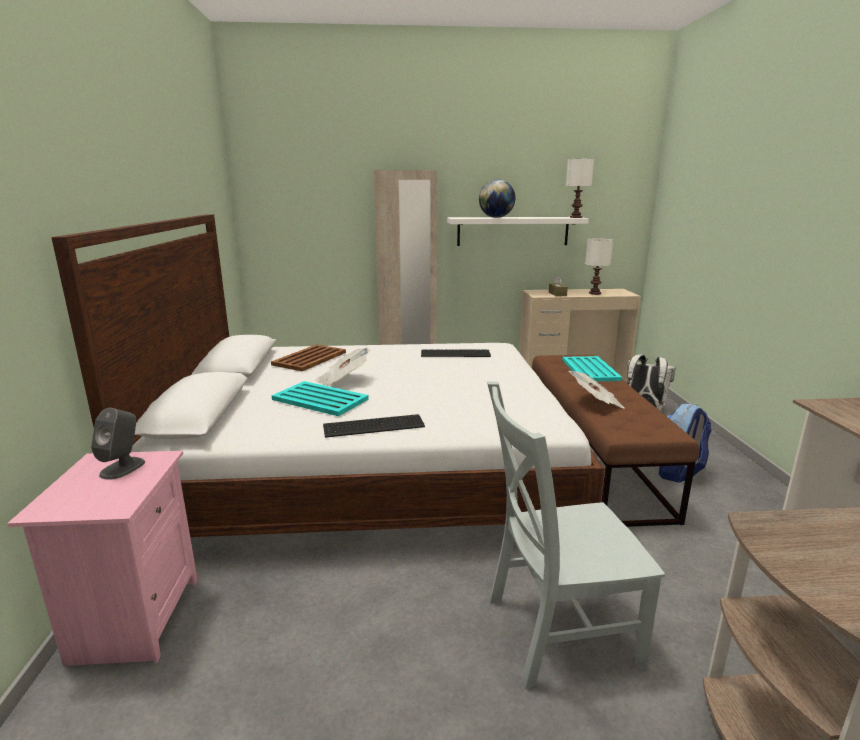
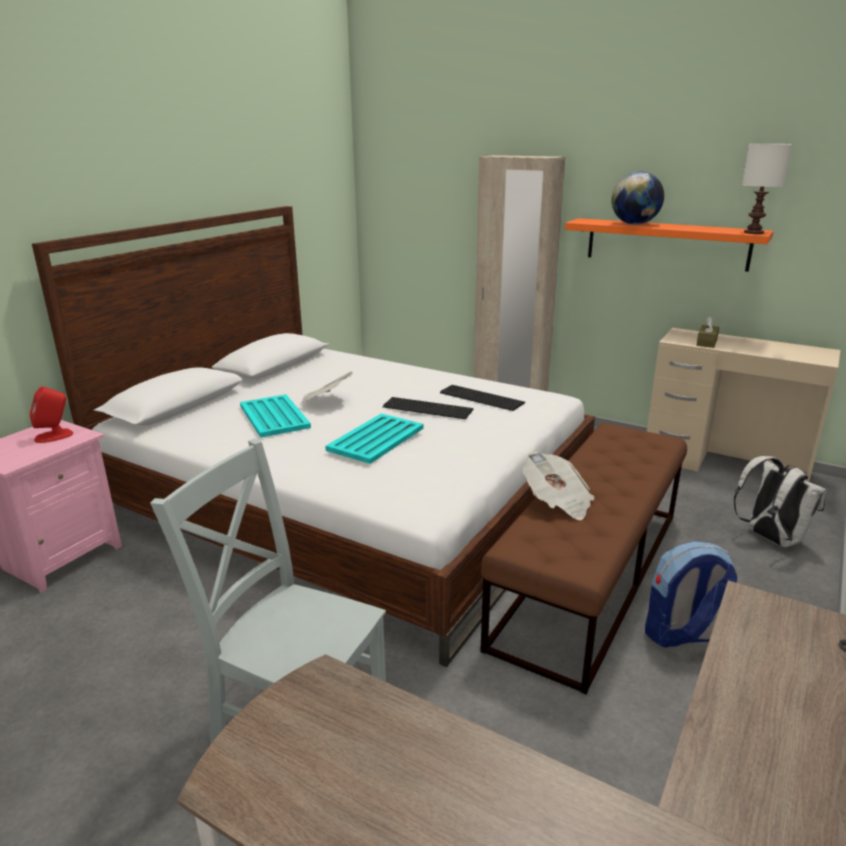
camera: 35 degrees right, 5 degrees up
(123, 468) = (54, 436): grey speaker -> red speaker
(310, 358) = (337, 371): brown tray -> none
(372, 425) = (270, 455): keyboard -> keyboard (427, 407)
(513, 231) = (666, 244): white shelf -> orange shelf
(590, 369) = (636, 458): turquoise tray -> turquoise tray (377, 439)
(594, 293) = (768, 350): white table lamp -> none

